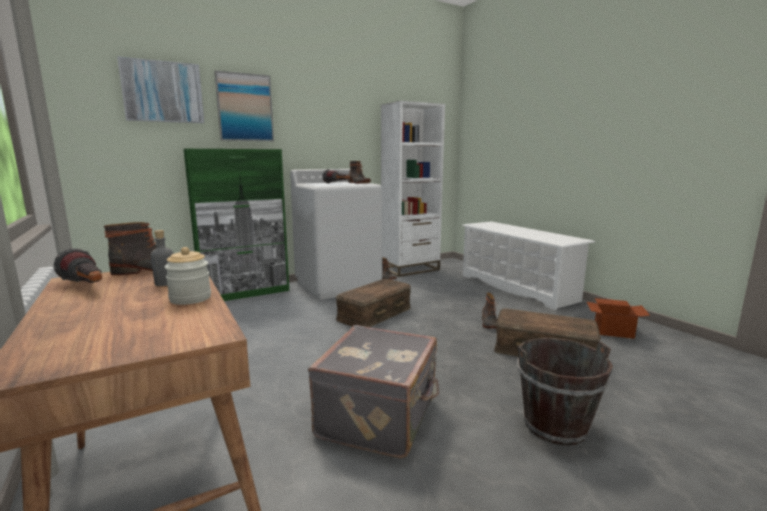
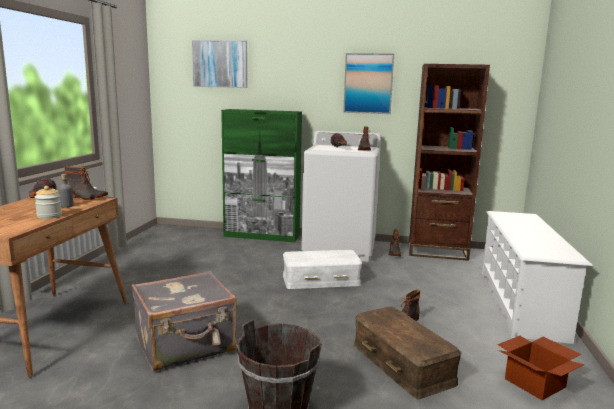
camera: 40 degrees right, 0 degrees up
(245, 107) = (281, 74): picture -> picture (368, 83)
(374, 313) = (321, 280): brown storage box -> white storage box
(410, 269) = (437, 251): white bookcase -> brown bookcase

